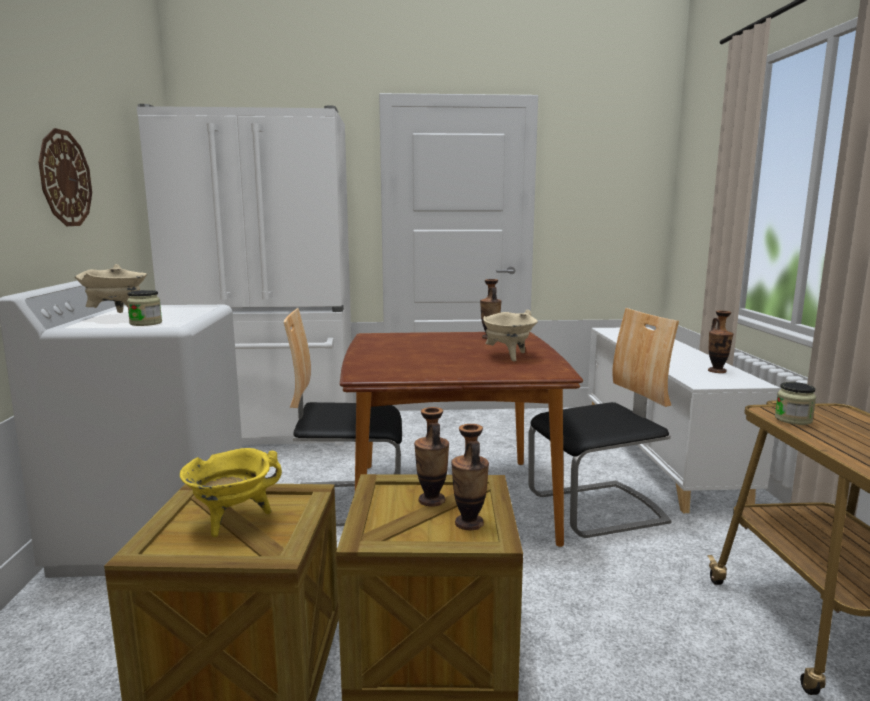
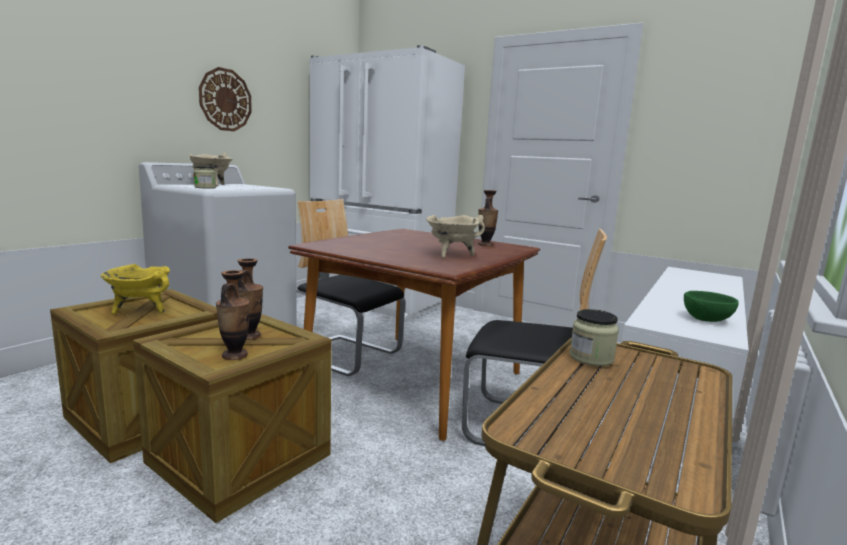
camera: 35 degrees right, 0 degrees up
(717, 371) = (705, 319): vase -> green bowl

